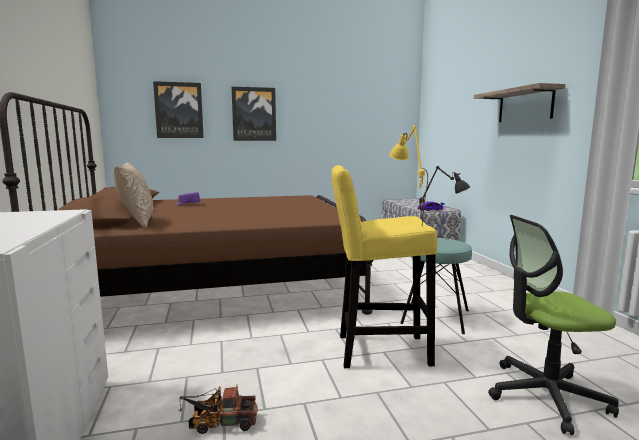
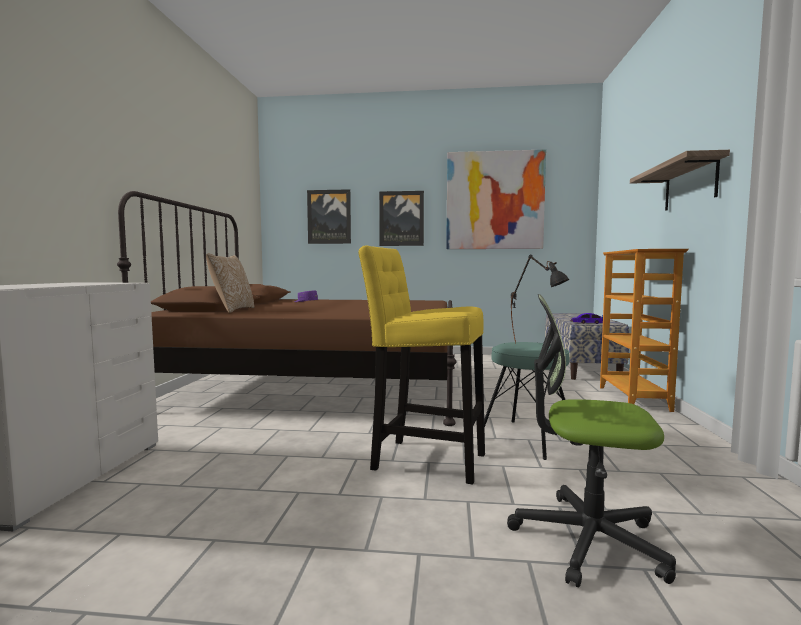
camera: 20 degrees right, 5 degrees down
(219, 423) = (207, 493): toy truck -> none
(338, 100) = (494, 200): none -> picture
(405, 222) = (445, 309): yellow table lamp -> none
(476, 270) = (634, 399): none -> bookcase

